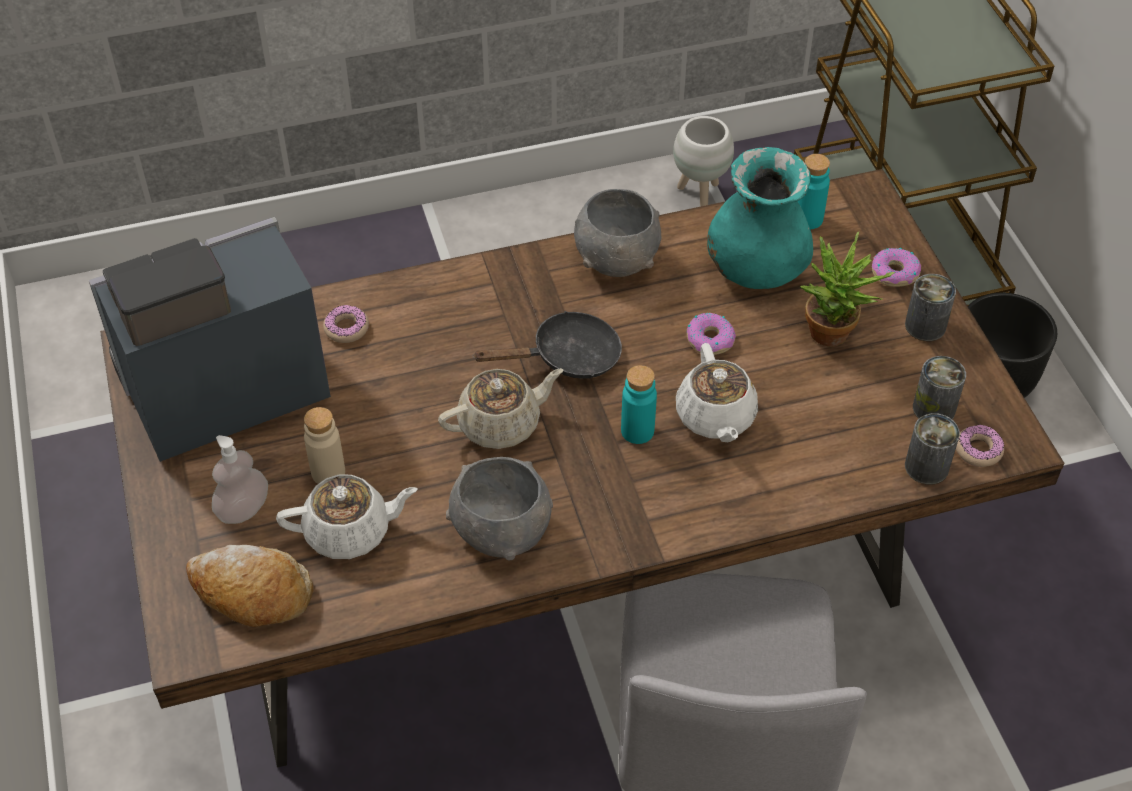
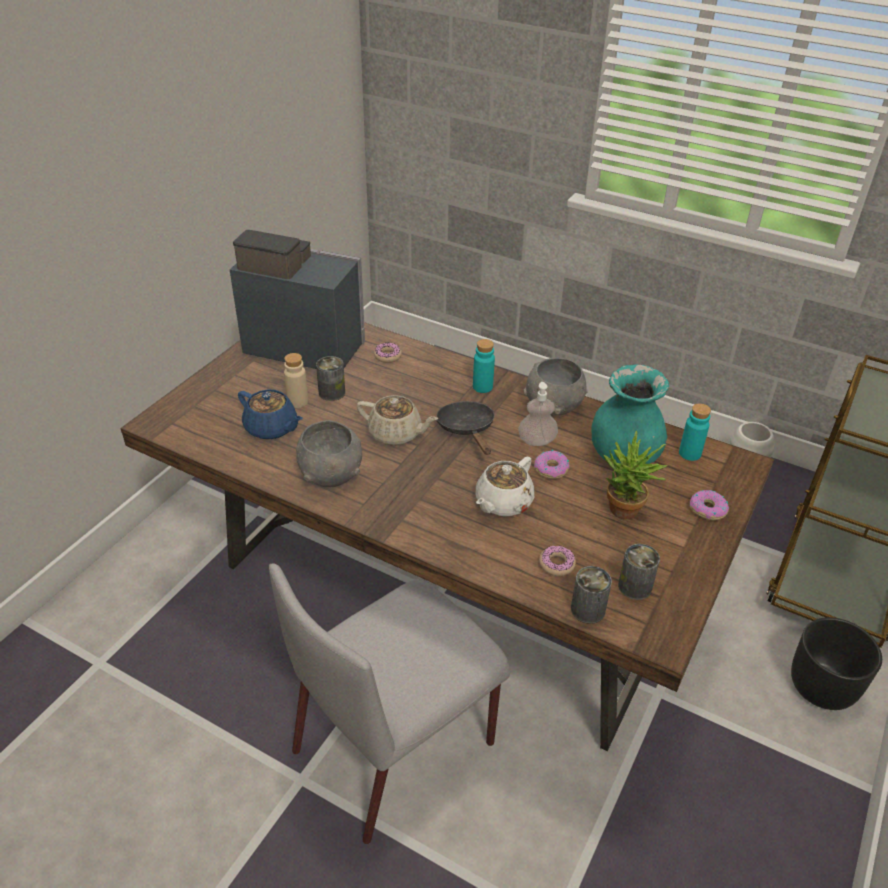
camera: 45 degrees right, 10 degrees down
(243, 509) = (247, 391): soap dispenser -> soap dispenser (536, 441)
(251, 593) = (203, 422): bread -> none
(350, 531) = (272, 428): white teapot -> blue teapot
(567, 357) = (467, 429): black frying pan -> black frying pan turned 135 degrees counterclockwise
(637, 431) = (454, 481): turquoise bottle -> turquoise bottle (482, 387)
(925, 326) = (690, 545): can -> can (332, 392)
(978, 450) = (633, 626): donut -> donut (556, 564)

